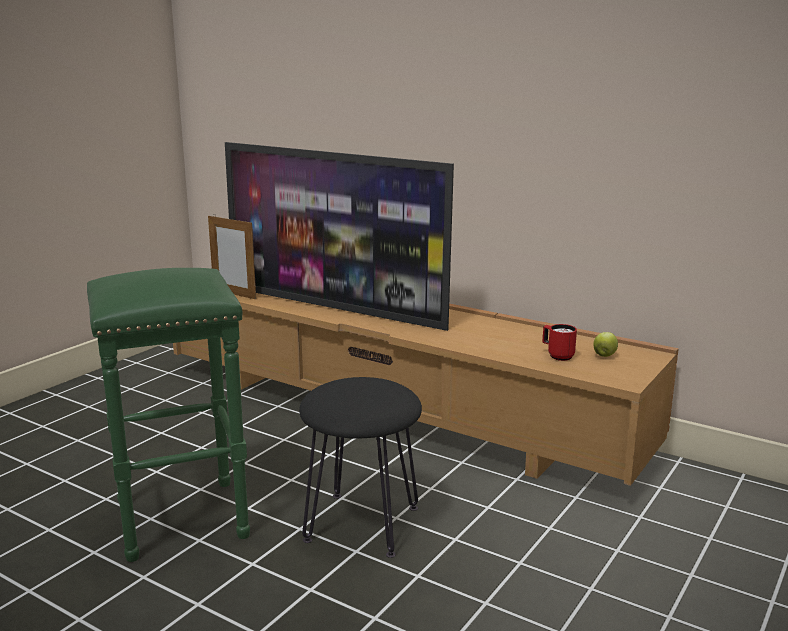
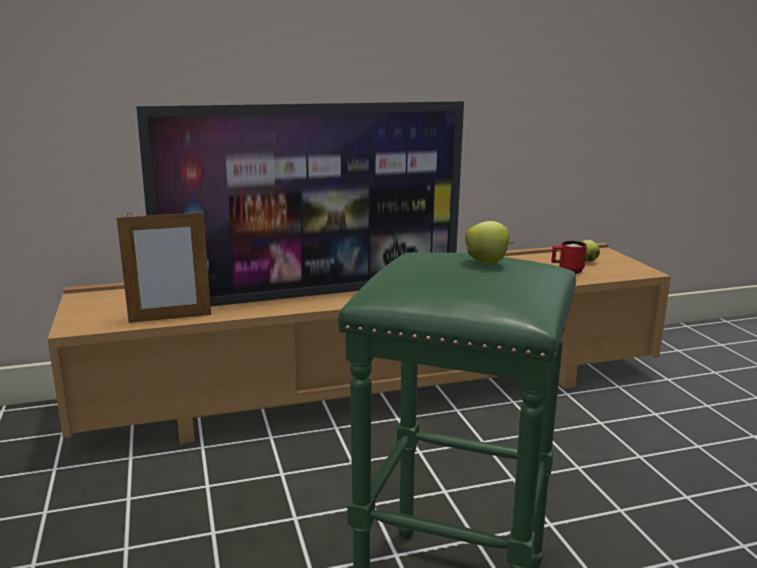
camera: 50 degrees left, 0 degrees up
(172, 277) = (488, 262): none -> apple
(362, 524) = (574, 487): black stool -> none

